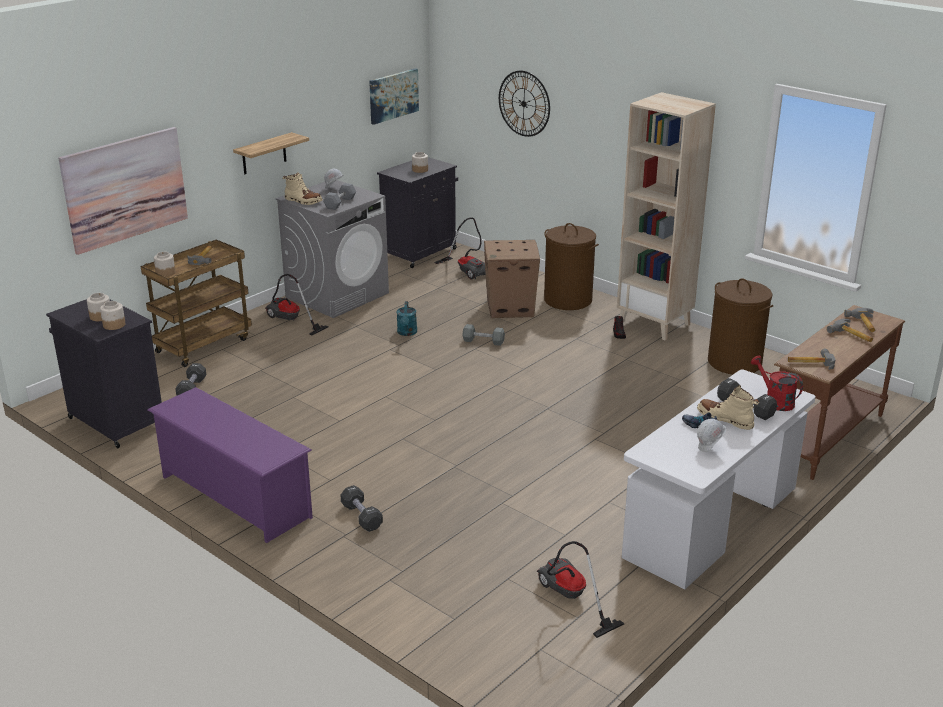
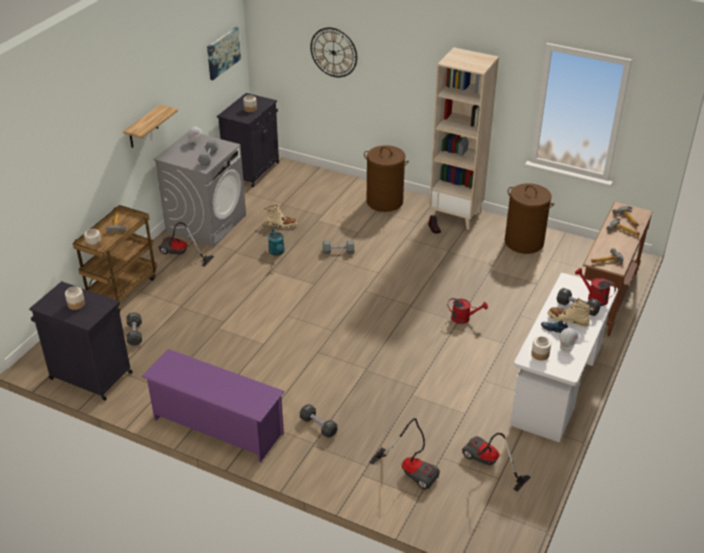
camera: 15 degrees left, 10 degrees up
(114, 325) = (92, 311): jar -> jar (540, 354)
(125, 189) = (55, 186): picture -> none
(303, 201) = (177, 159): beige boot -> beige boot (281, 224)
(467, 270) = (297, 183): vacuum cleaner -> vacuum cleaner (411, 471)
(511, 308) = (345, 216): cardboard box -> none
(614, 431) = (464, 318): none -> red watering can

